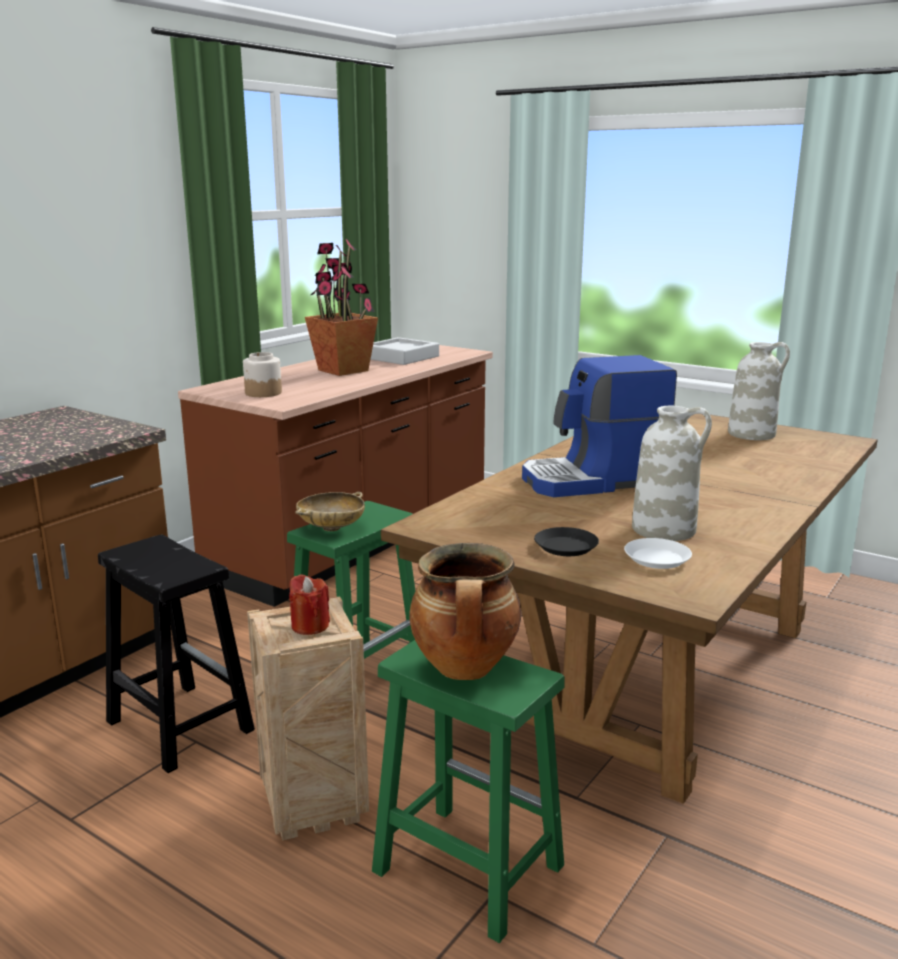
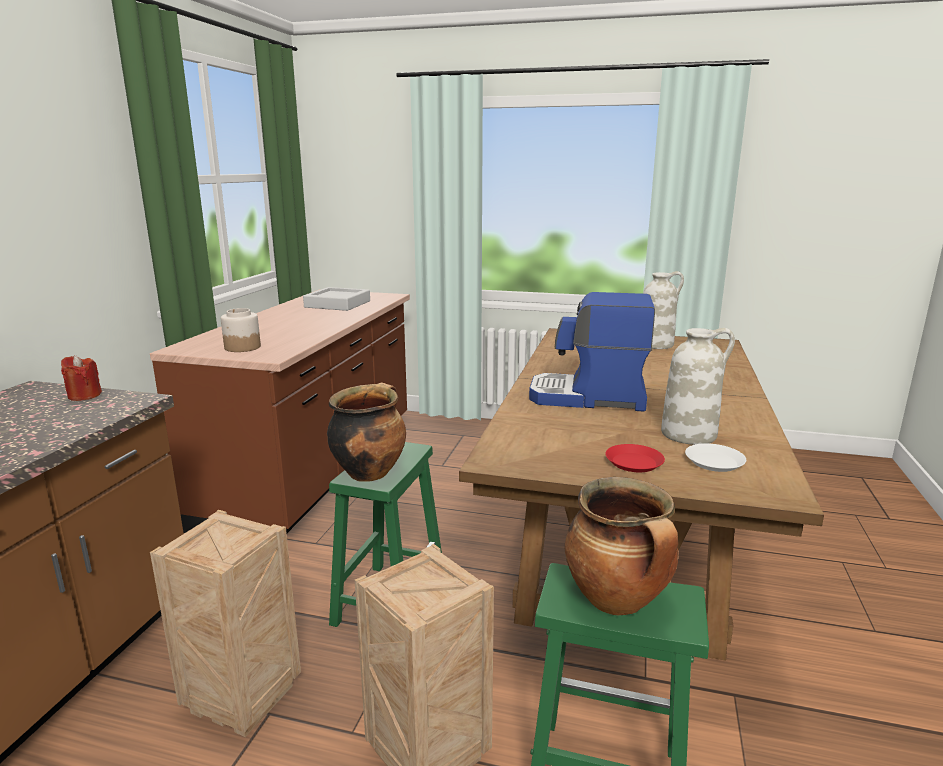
camera: 20 degrees left, 0 degrees up
(178, 725) = (240, 699): black stool -> crate
(310, 626) = (432, 584): red candle -> red candle (84, 396)
(331, 528) = (369, 472): beige bowl -> cooking pot
(342, 370) = (298, 320): potted plant -> none
(565, 546) = (633, 462): black plate -> red plate
(594, 481) = (588, 397): coffee machine -> coffee machine turned 45 degrees clockwise

